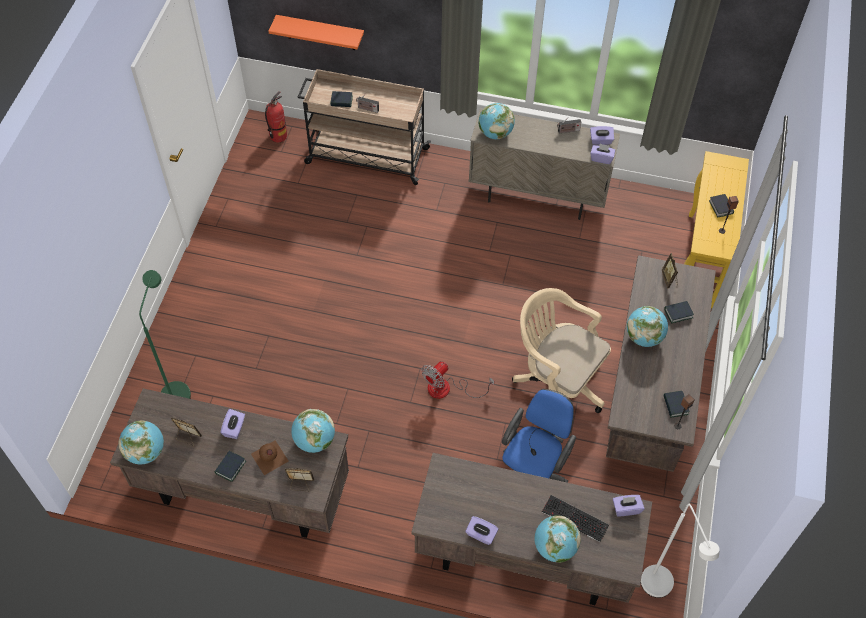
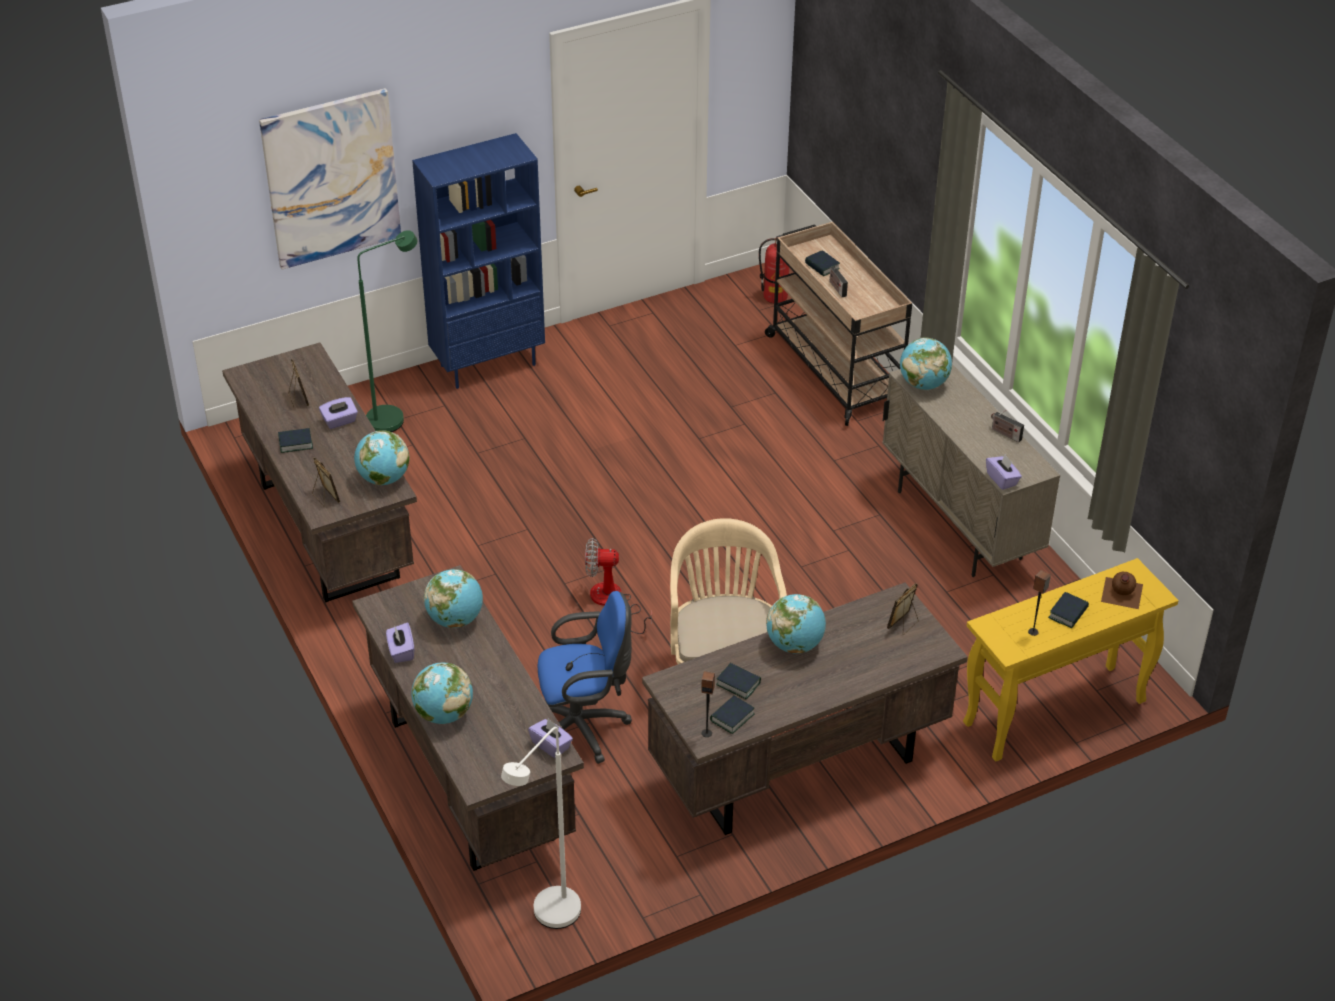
camera: 50 degrees right, 15 degrees down
(72, 277) = (331, 178): none -> picture
(146, 452) = (255, 384): globe -> globe (455, 619)
(183, 308) = (488, 364): none -> blue bookcase
(269, 458) = (332, 461): brown bottle -> brown bottle (1121, 593)
(320, 33) = (850, 175): orange shelf -> none
(574, 519) = (494, 711): keyboard -> none
(600, 140) = (1027, 466): purple tissue box -> none
(678, 313) = (864, 656): book -> book (738, 684)

